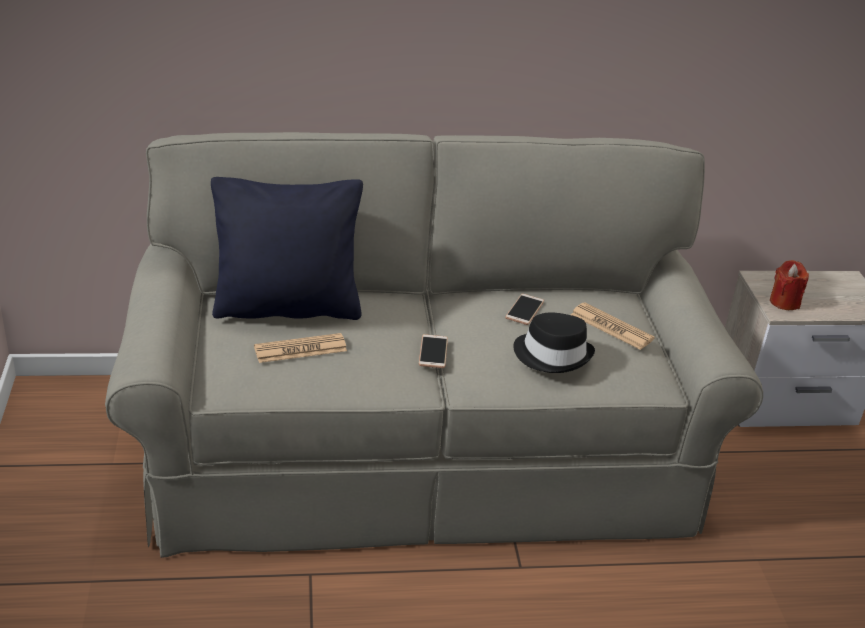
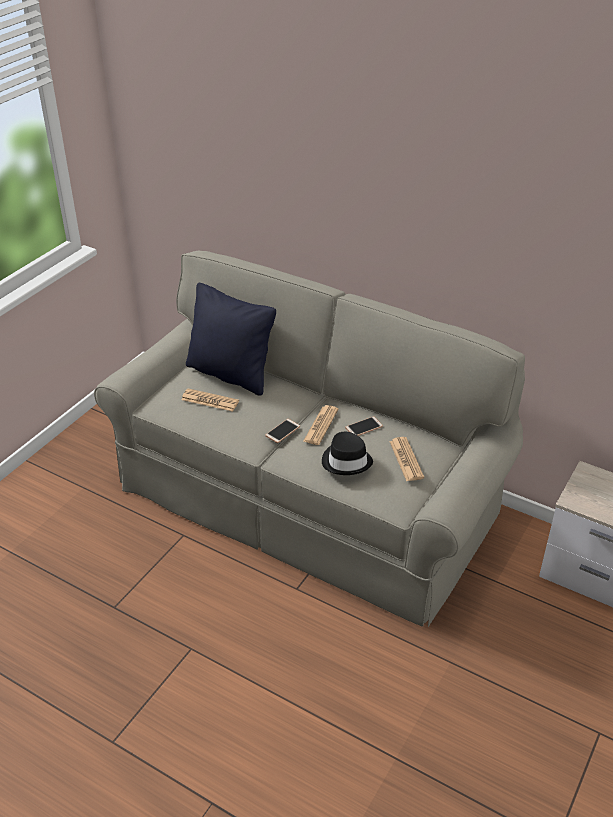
camera: 40 degrees right, 5 degrees up
(473, 327) = (321, 425): none -> newspaper
(784, 302) = (585, 495): red candle -> none

